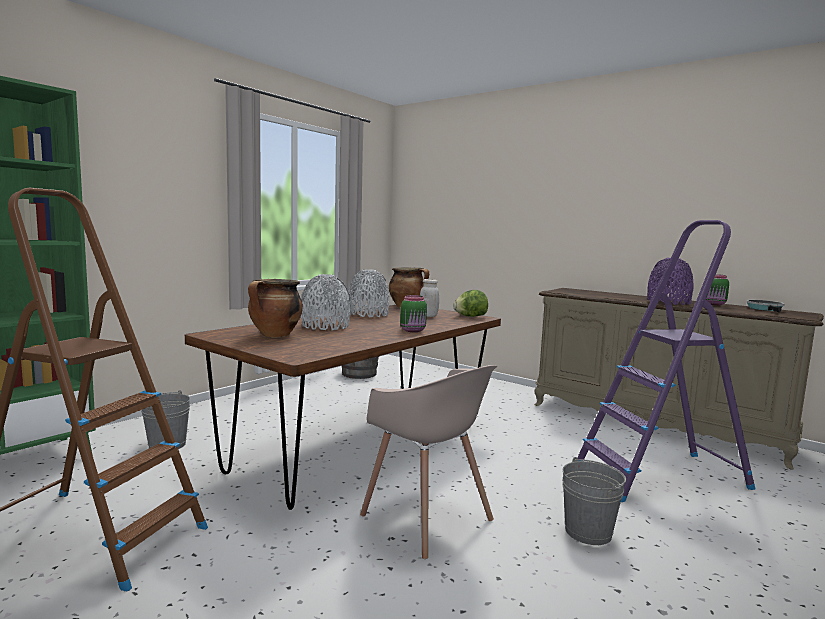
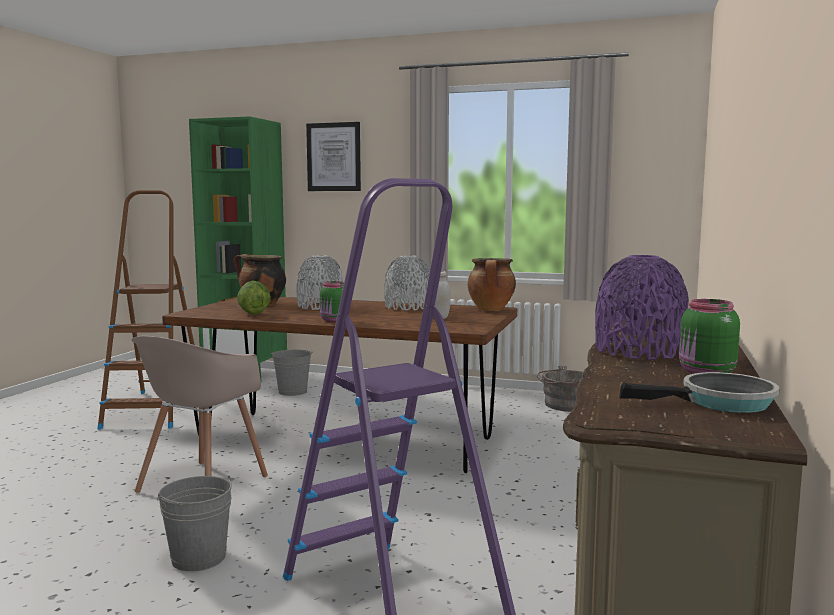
camera: 70 degrees right, 0 degrees up
(125, 160) = (334, 157): none -> picture
(470, 316) = (468, 326): lettuce -> lettuce (253, 314)

